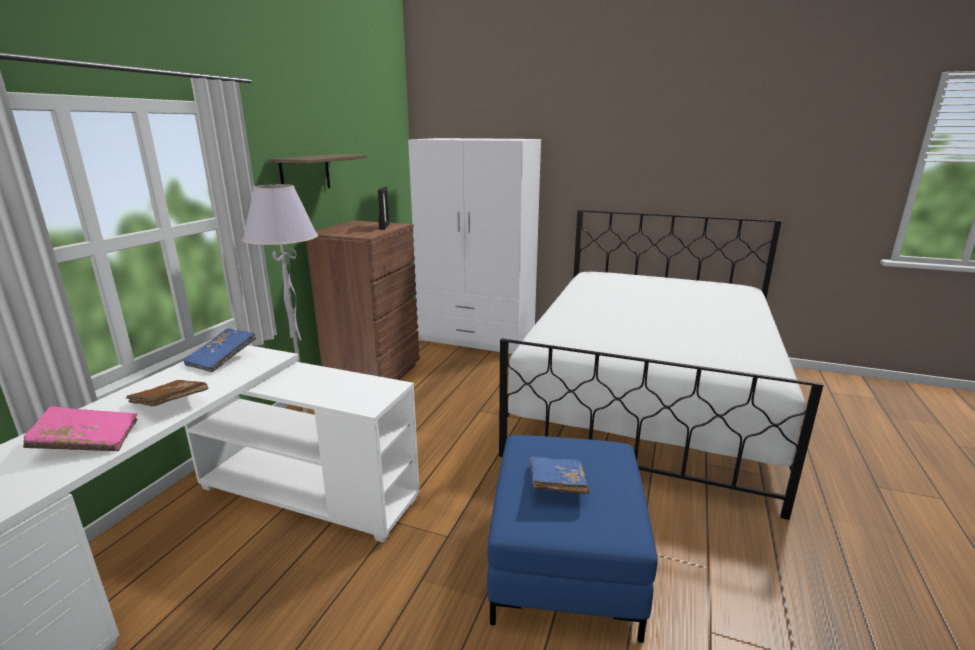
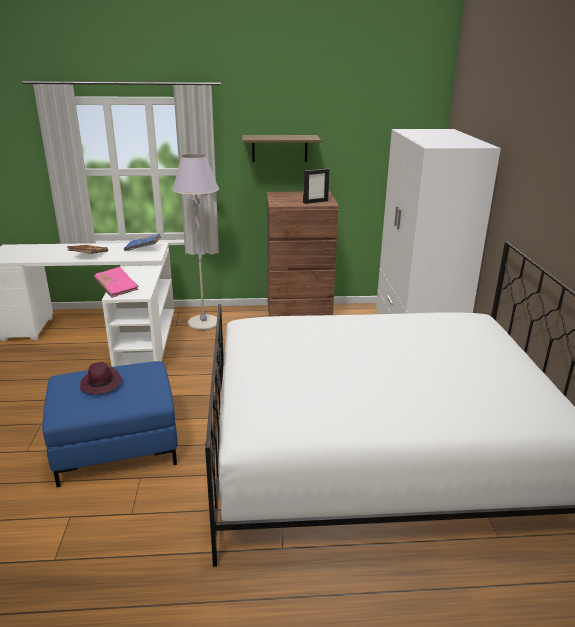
camera: 65 degrees right, 5 degrees up
(87, 442) = (52, 254): pink book -> pink book (116, 288)
(556, 485) = (101, 384): blue book -> purple hat

